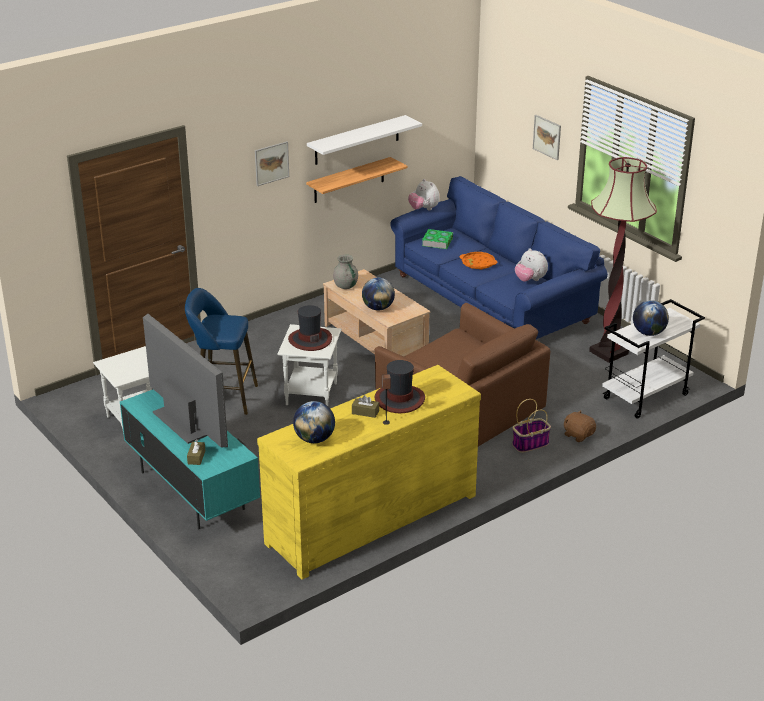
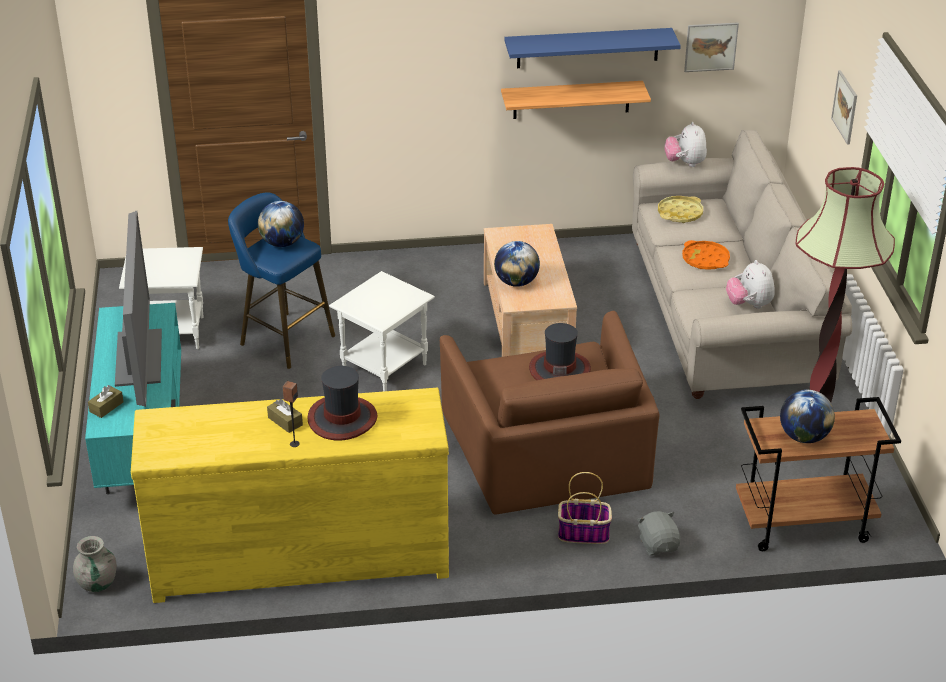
camera: 30 degrees right, 5 degrees up
(271, 163) = (447, 53): picture -> picture (711, 47)
(310, 339) = (382, 299): hat -> hat (559, 369)
(314, 439) = (192, 435): globe -> globe (282, 243)
(345, 286) = (507, 240): grey vase -> grey vase (97, 583)
(357, 140) = (588, 48): white shelf -> blue shelf
(437, 242) = (680, 213): book -> yellow tray
(492, 299) = (725, 314): blue sofa -> beige sofa
(578, 435) = (658, 545): brown plush toy -> grey plush toy
(645, 397) = (803, 525): white cart -> brown cart

